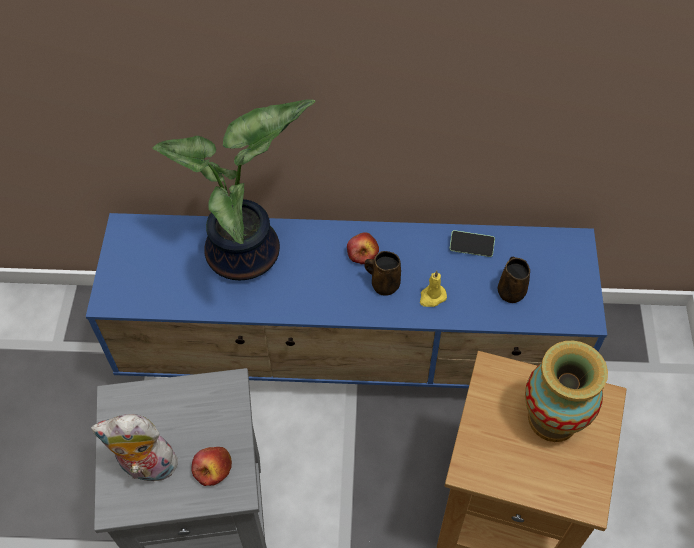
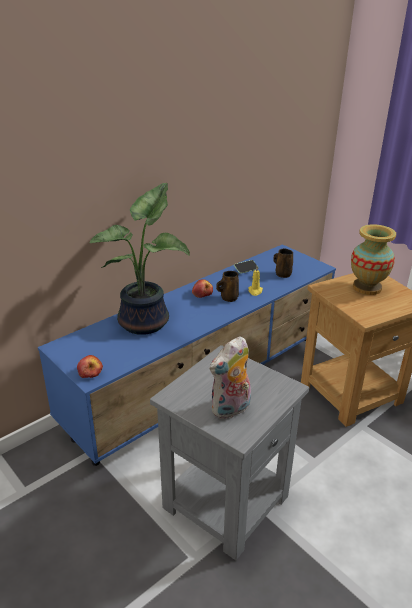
camera: 45 degrees left, 25 degrees down
(213, 469) = (265, 387): apple -> apple (90, 372)

